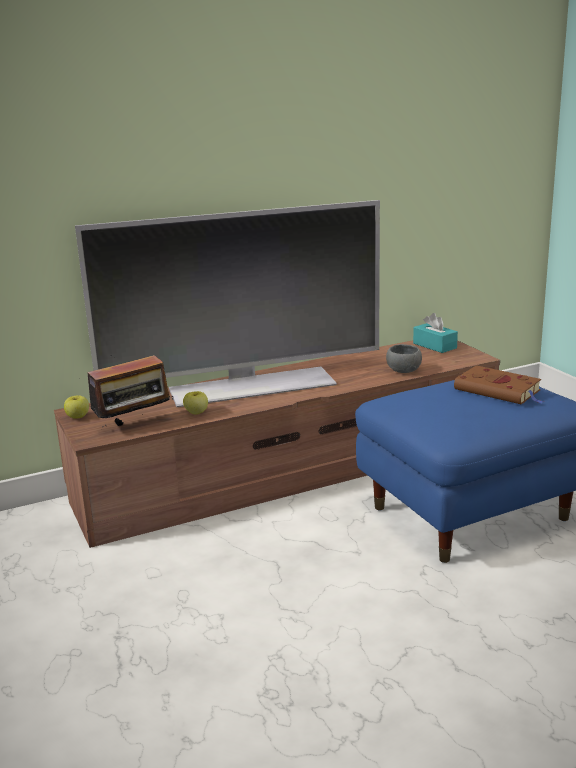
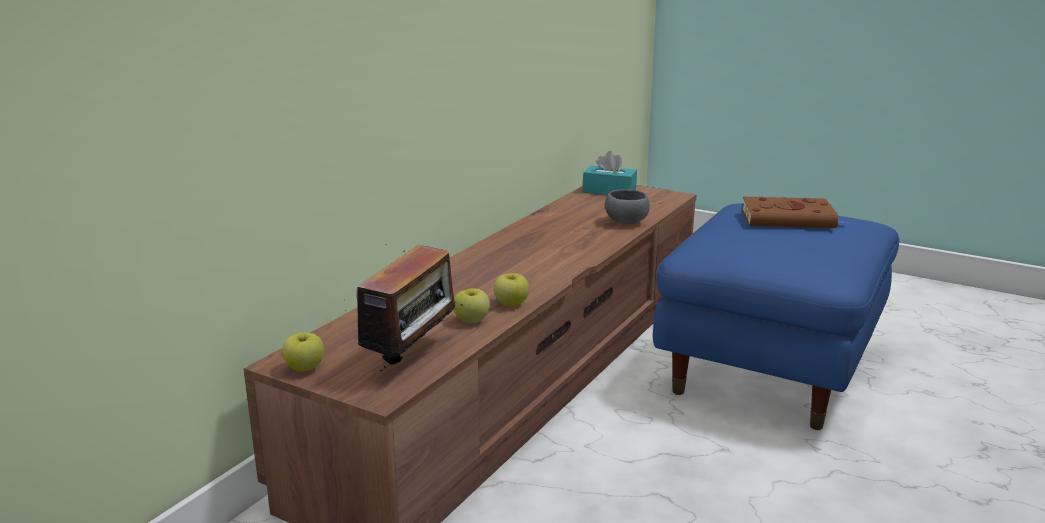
camera: 35 degrees left, 0 degrees up
(234, 408) = (511, 304): none -> apple
(251, 386) = (483, 273): television -> none

